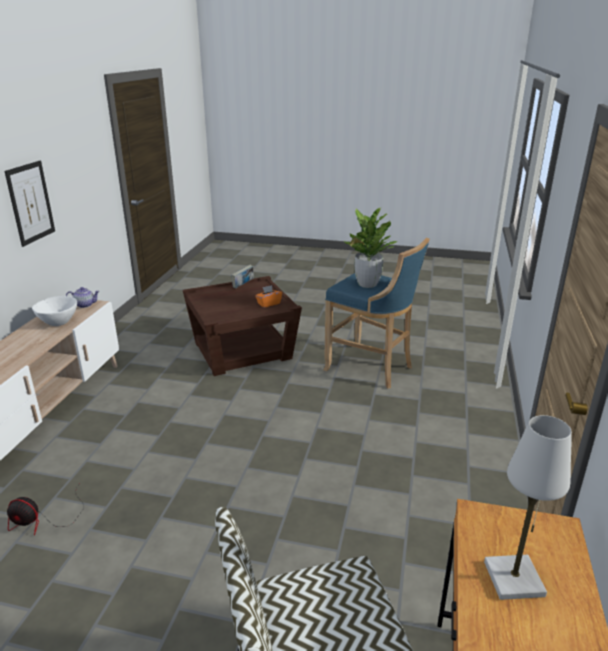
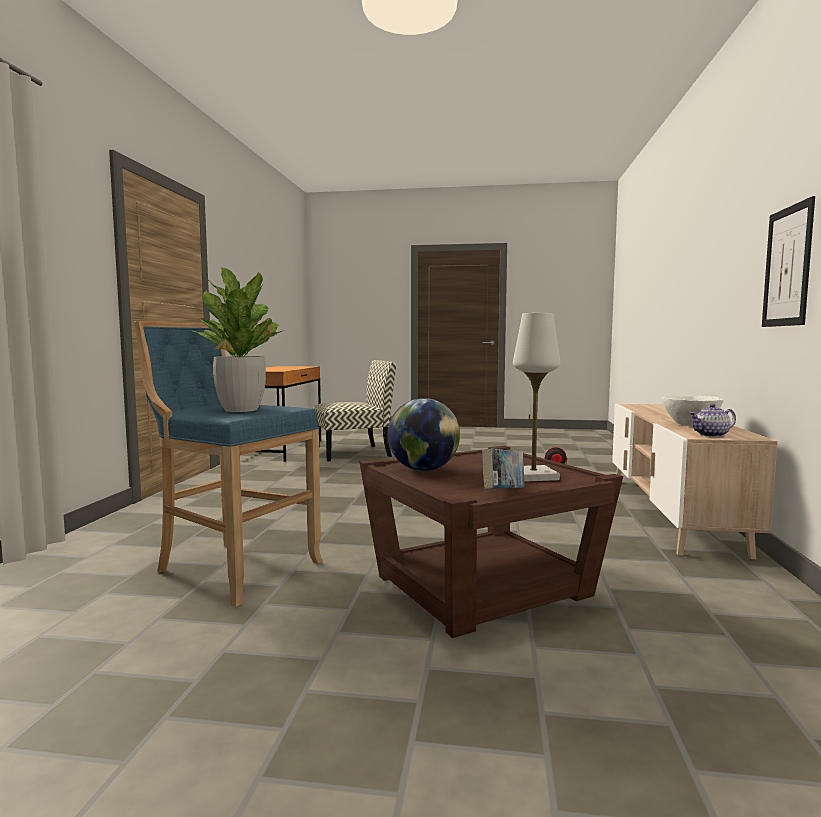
camera: 175 degrees right, 20 degrees down
(268, 303) = (423, 470): orange tissue box -> globe
(513, 578) = (277, 369): white table lamp -> white table lamp (533, 476)

